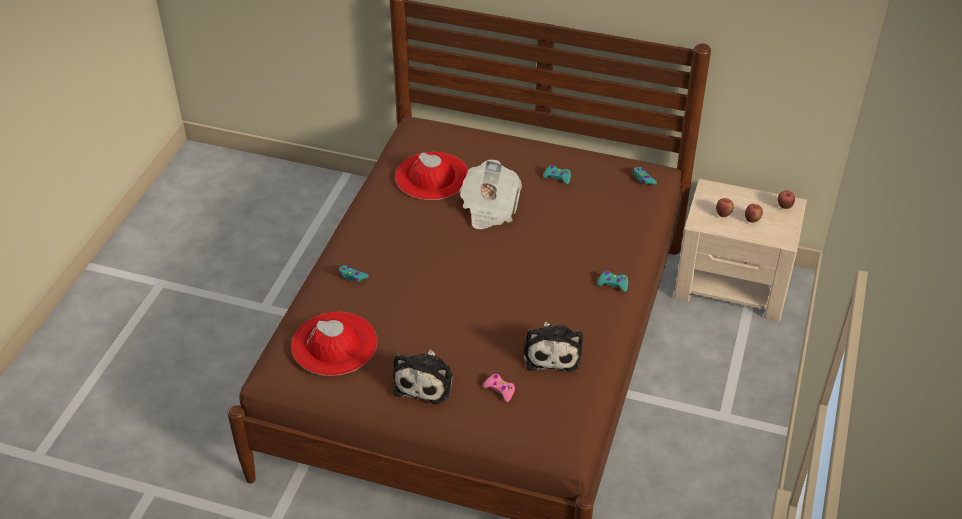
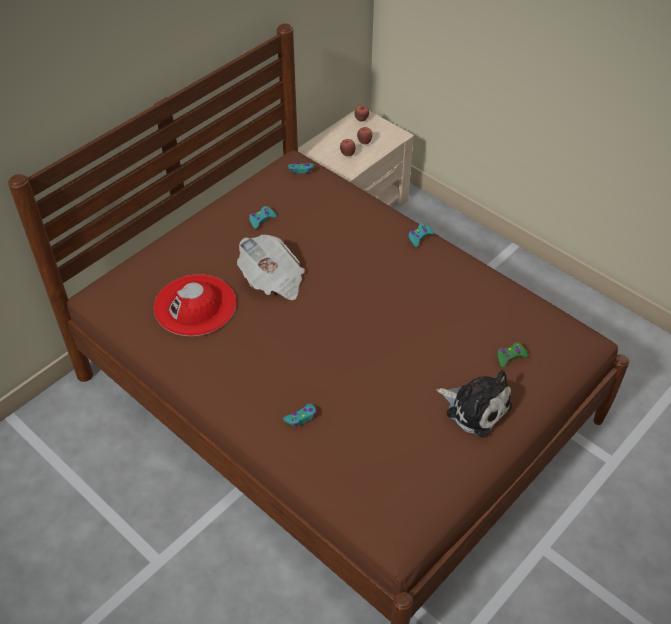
camera: 65 degrees left, 5 degrees up
(334, 344) = (391, 464): red hat -> none
(500, 390) = (510, 357): pink game controller -> green game controller
(552, 352) = (481, 306): plush toy -> none

